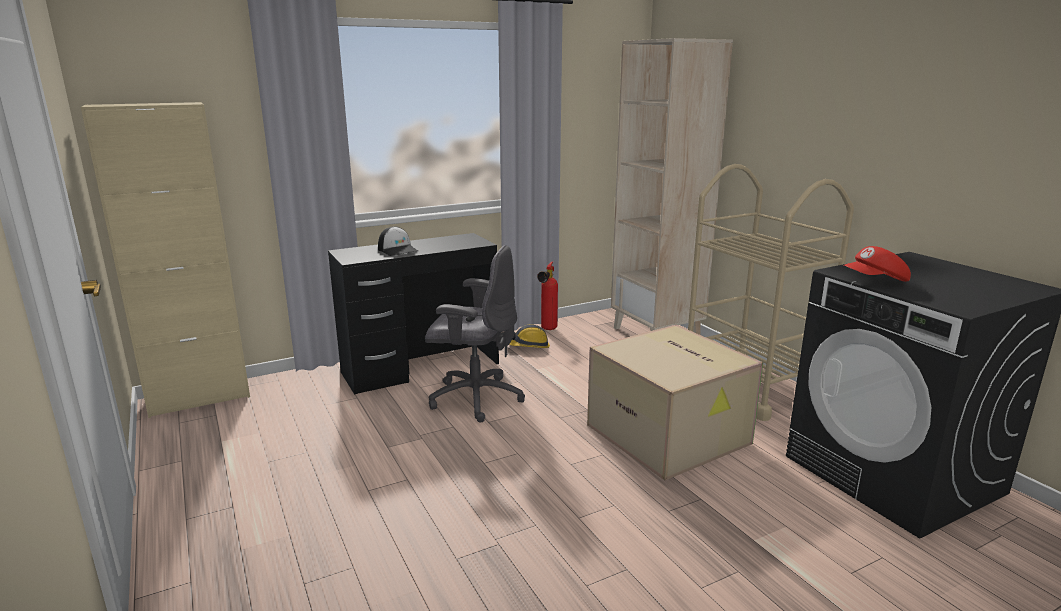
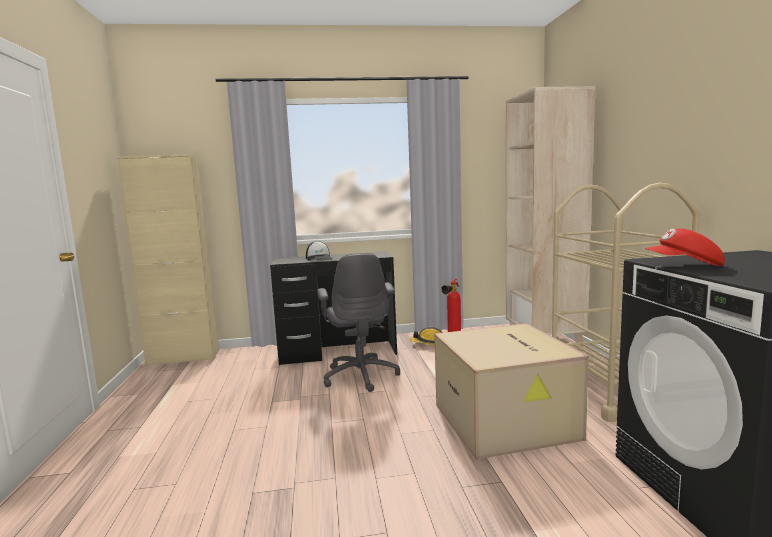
camera: 20 degrees right, 10 degrees down
(475, 398) = (361, 376): grey office chair -> grey office chair turned 45 degrees clockwise

